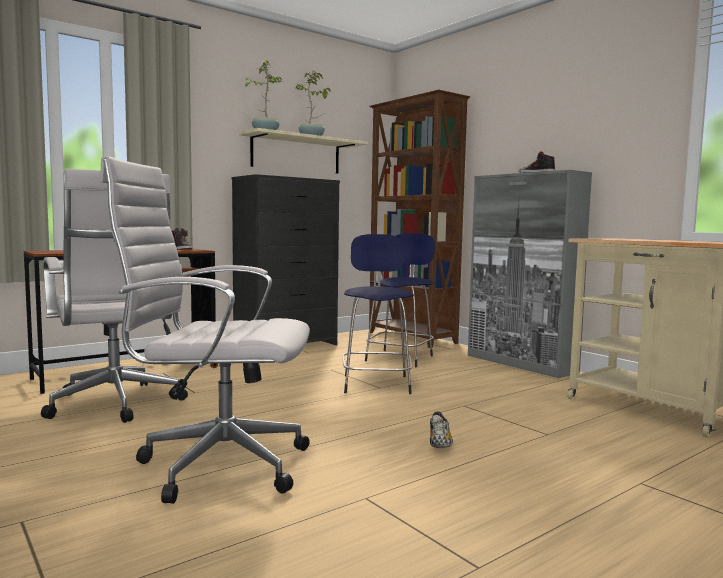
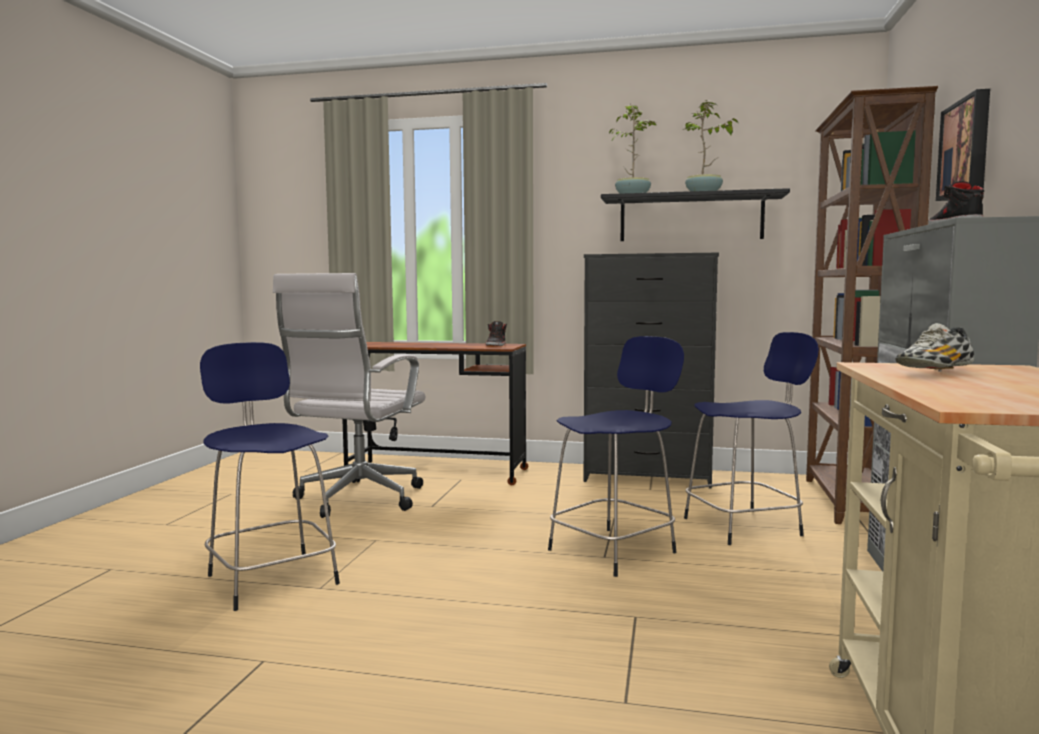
camera: 50 degrees right, 0 degrees up
(216, 465) = (271, 578): white office chair -> blue stool
(296, 154) = (691, 218): beige shelf -> black shelf
(439, 443) = (471, 645): shoe -> shoe (935, 371)
(501, 133) = (967, 148): none -> picture

